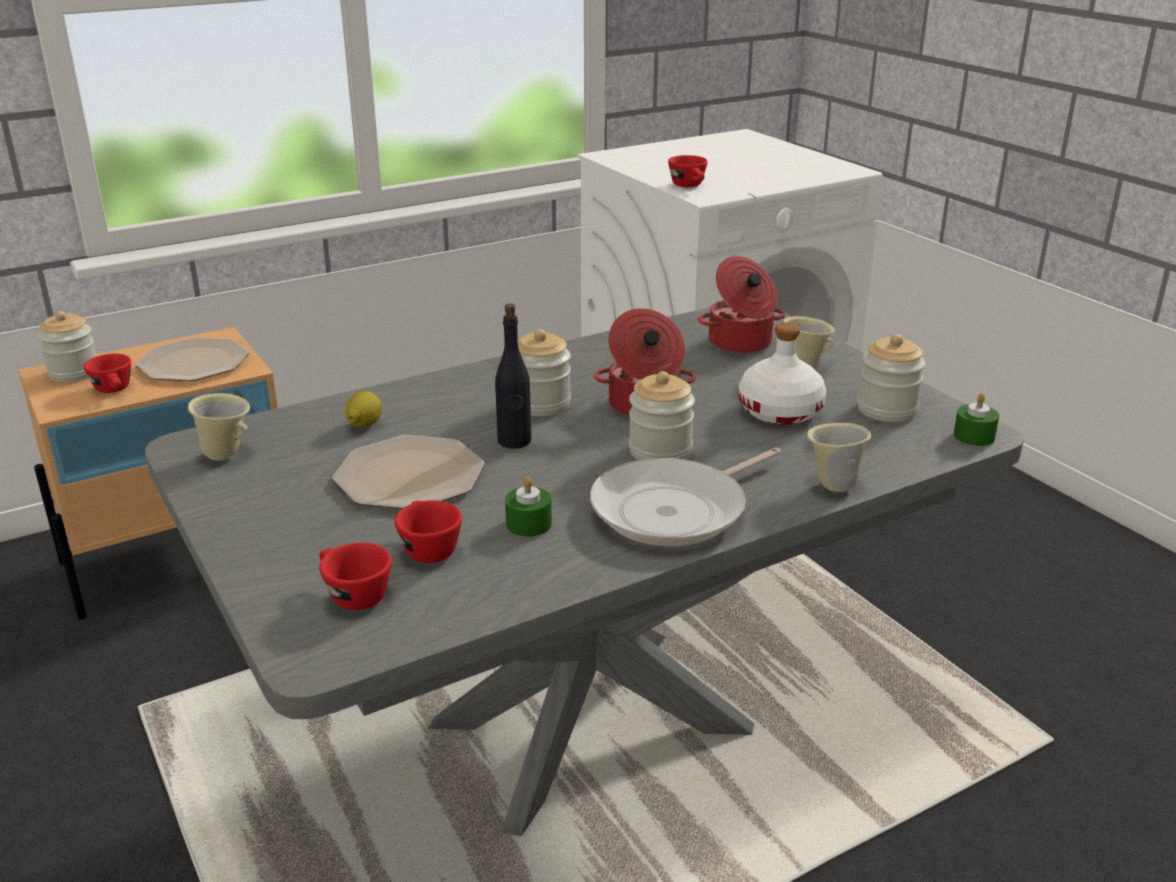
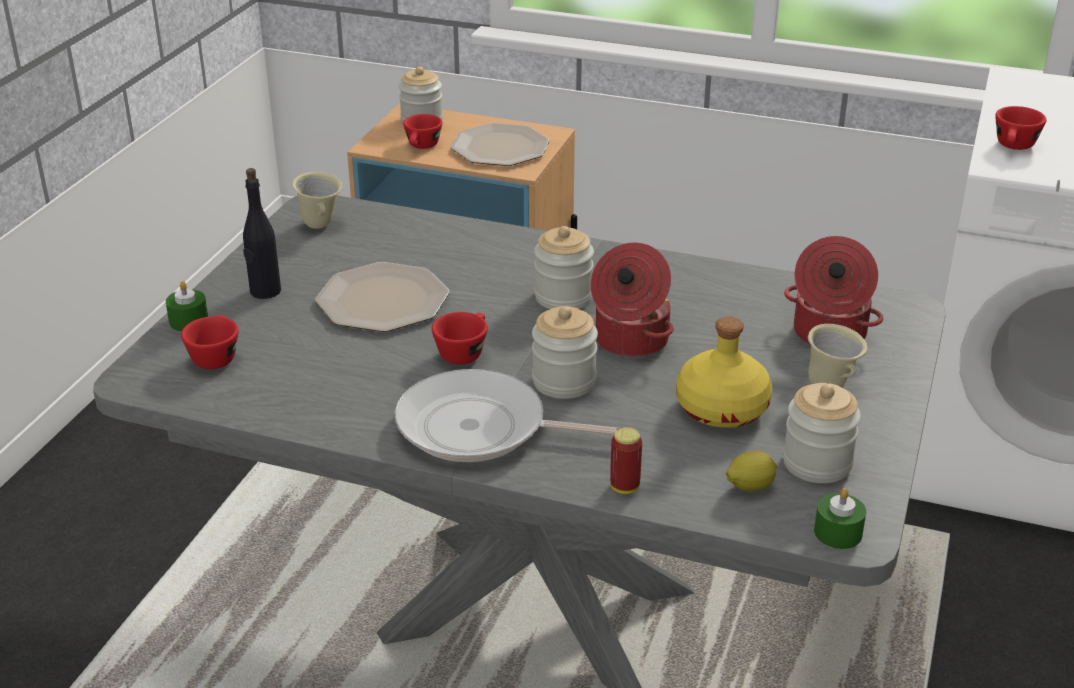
camera: 50 degrees right, 5 degrees up
(364, 425) = (426, 248): lemon -> lemon (749, 487)
(427, 548) = (300, 354): red cup -> red cup (464, 351)
(514, 441) = (488, 314): black bottle -> black bottle (265, 291)
(528, 524) = (379, 377): green candle -> green candle (188, 321)
(781, 411) = (723, 409): white bottle -> yellow bottle
(832, 485) = (624, 487): beige mug -> can

